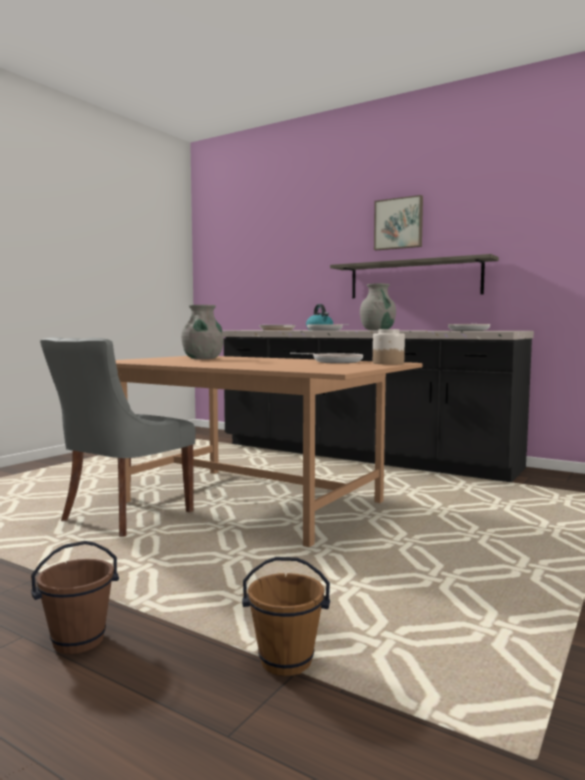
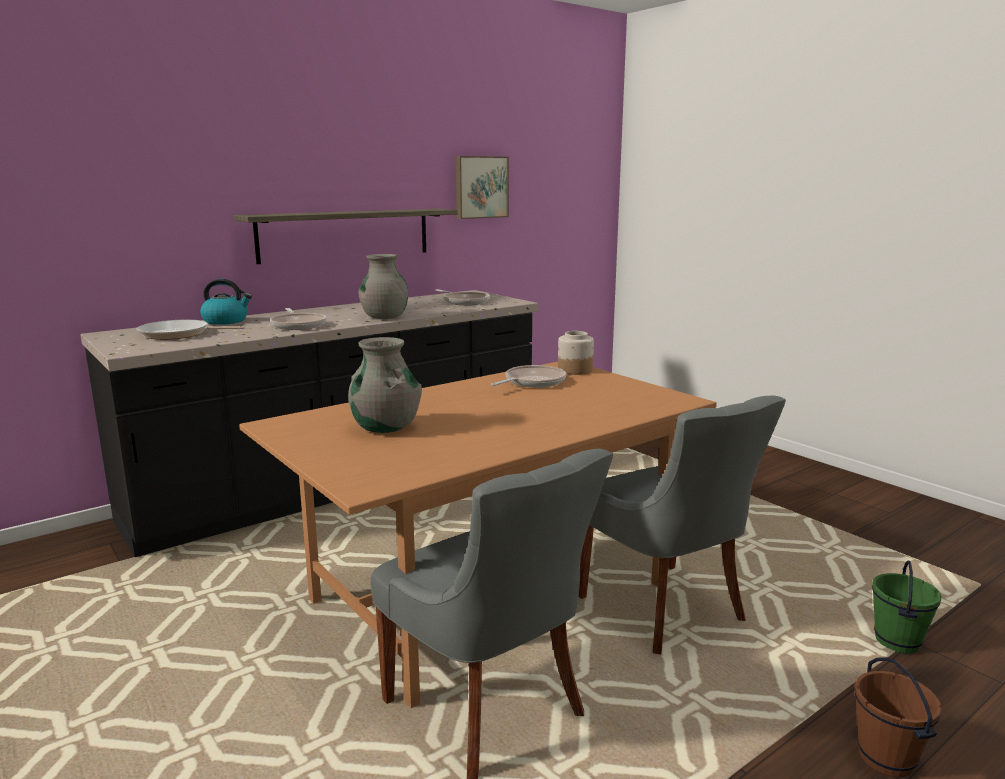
camera: 70 degrees left, 10 degrees up
(269, 550) = (664, 609): none -> grey chair
(286, 662) = (898, 642): brown bucket -> green bucket
(399, 224) = (318, 155): picture -> picture (480, 187)

